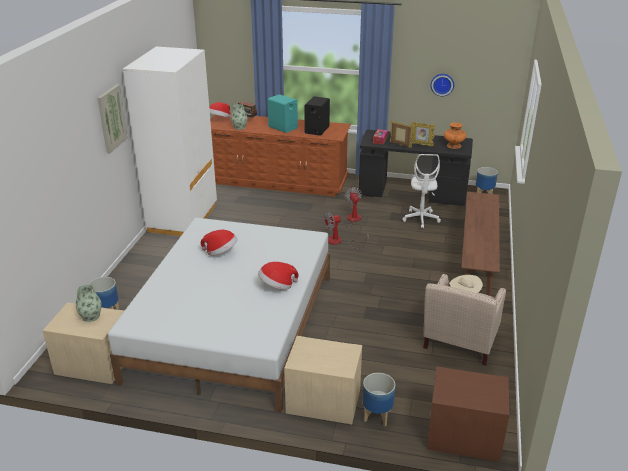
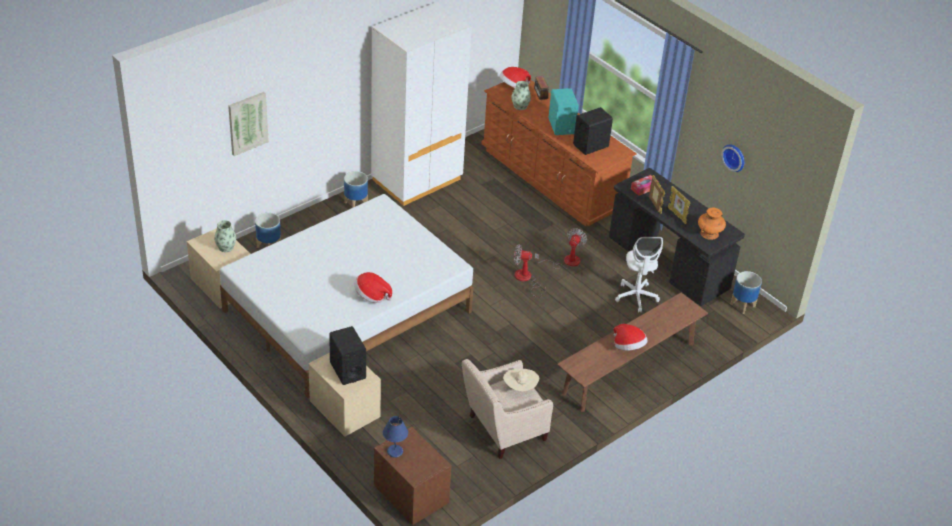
camera: 35 degrees right, 10 degrees up
(111, 118) = (343, 71): picture -> picture (247, 123)
(221, 252) = (365, 241): hat -> hat (628, 347)
(326, 354) = (347, 370): none -> black speaker
(376, 415) = (368, 442): planter -> planter (355, 204)
(421, 219) = (636, 297): white office chair -> white office chair turned 45 degrees counterclockwise
(453, 394) = (395, 452): none -> blue table lamp

